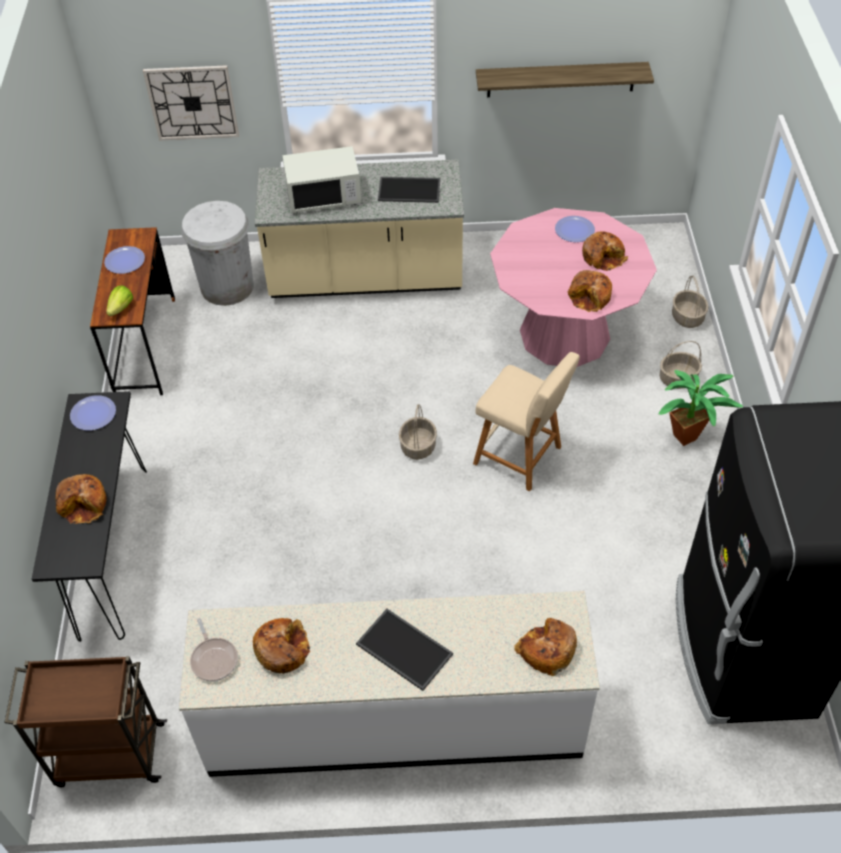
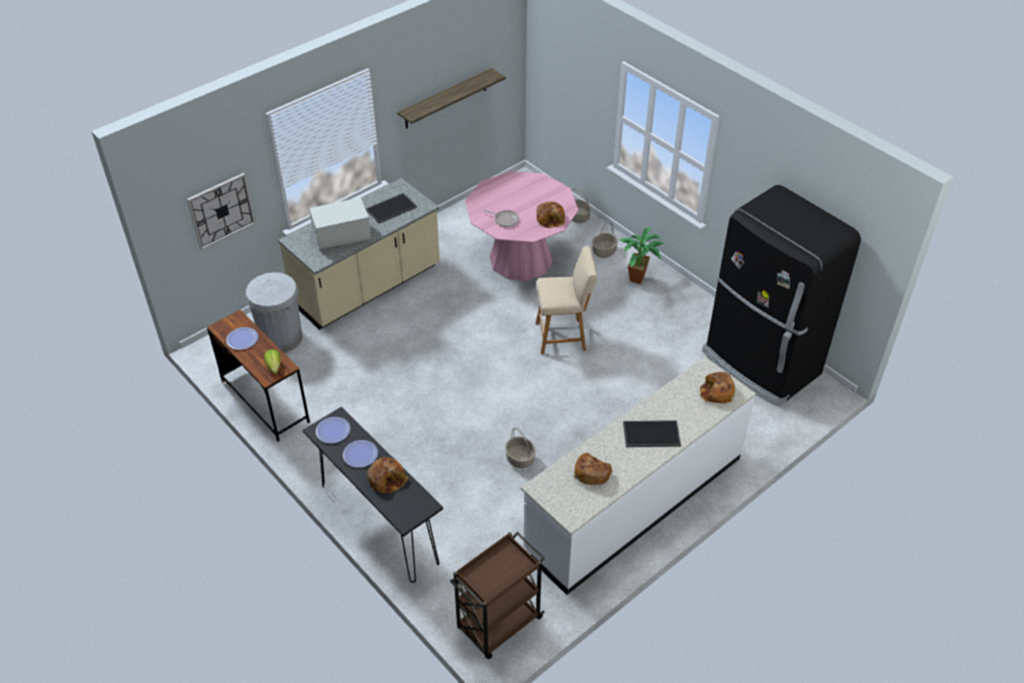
camera: 40 degrees left, 5 degrees down
(214, 659) = (562, 499): frying pan -> frying pan (505, 220)
(324, 197) = (342, 236): white microwave -> white microwave turned 150 degrees counterclockwise
(418, 447) = (501, 362): basket -> basket (520, 459)
(574, 230) = (504, 188): plate -> plate (360, 454)
(603, 256) = (535, 194): bread -> none

